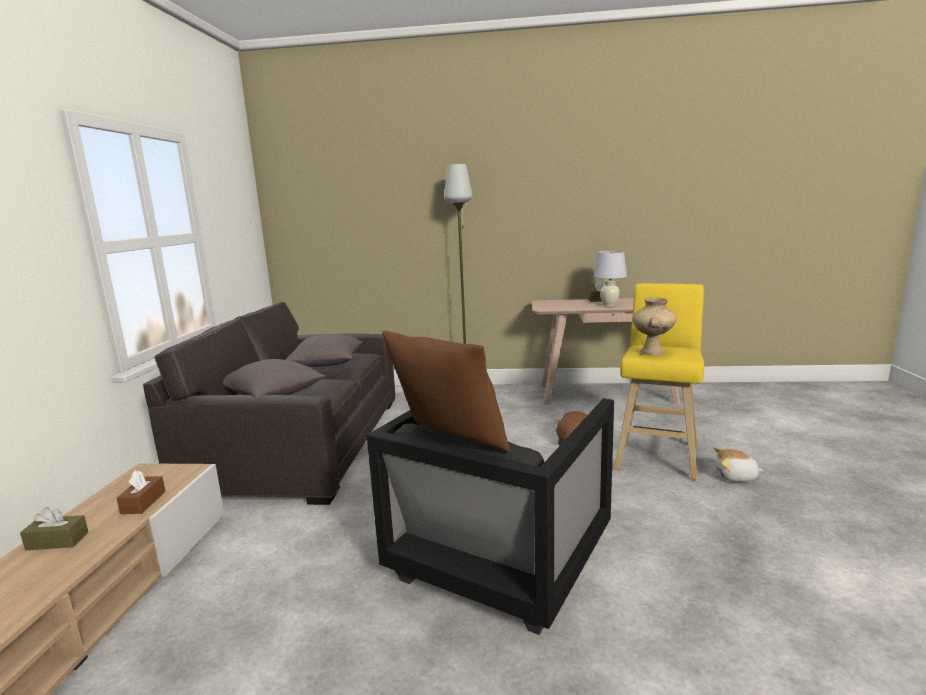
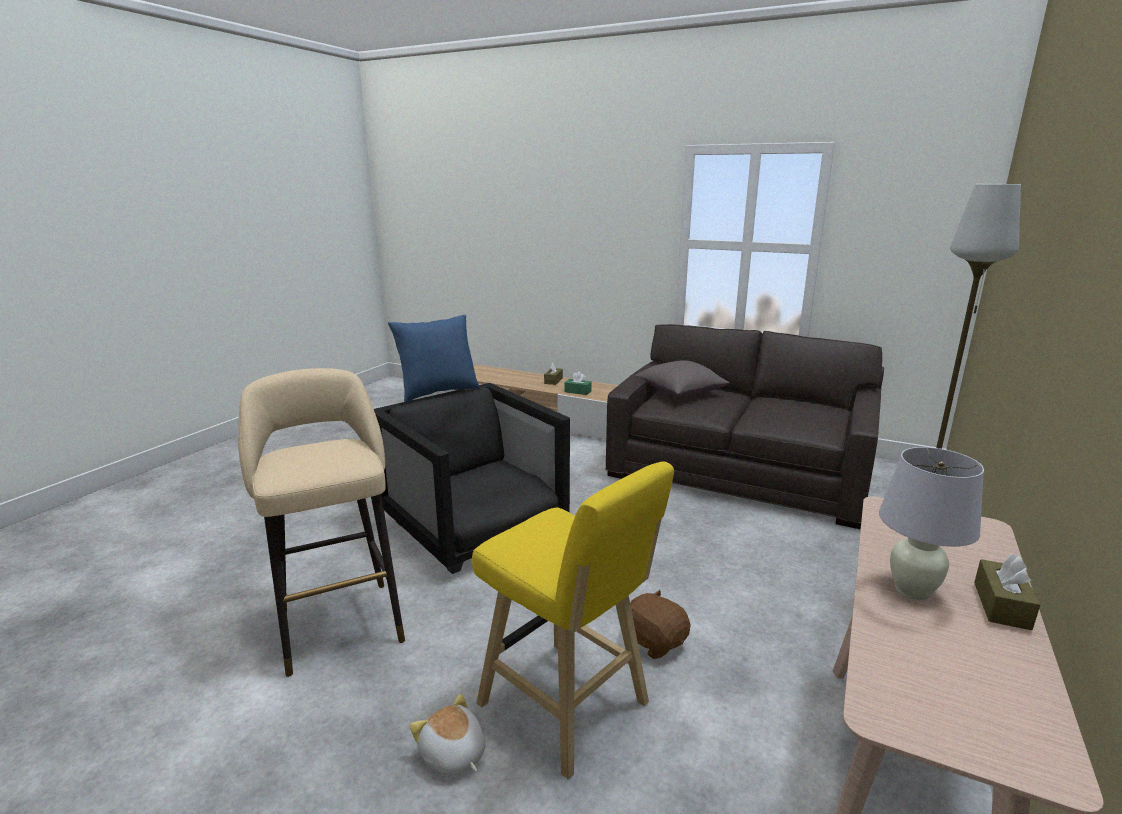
camera: 110 degrees right, 5 degrees up
(143, 502) = (578, 391): brown tissue box -> green tissue box
(327, 364) = (774, 413): grey pillow -> none
(449, 444) = (438, 392): brown pillow -> blue pillow
(652, 352) = (548, 525): beige vase -> none
(727, 579) = (339, 620): none -> beige stool
(735, 477) = (452, 755): plush toy -> plush toy turned 75 degrees counterclockwise

